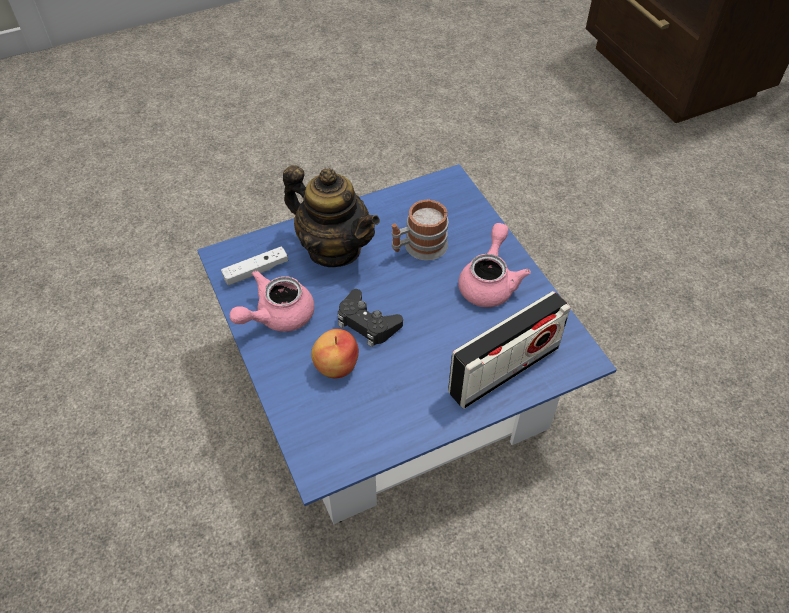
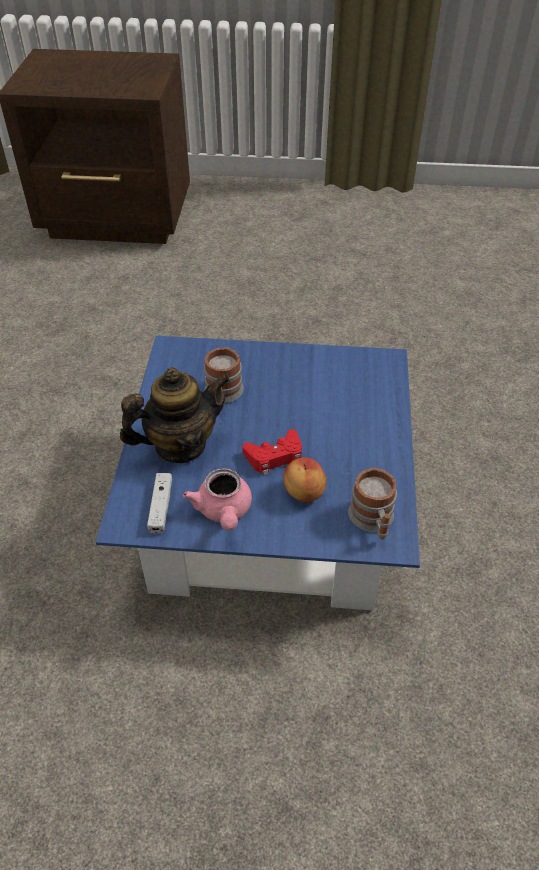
camera: 60 degrees left, 5 degrees down
(337, 438) = (373, 520): none -> mug
(367, 323) = (275, 457): black game controller -> red game controller
(489, 282) = (288, 373): pink teapot -> none
(504, 370) = (371, 401): radio -> none

